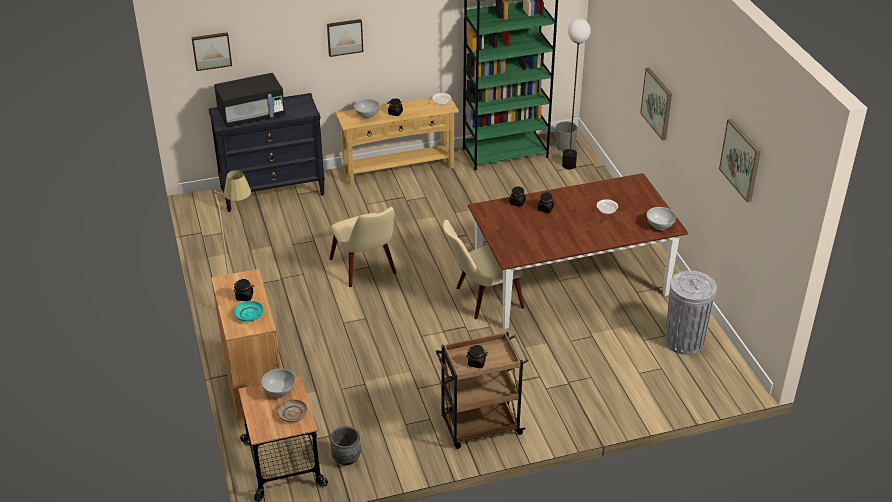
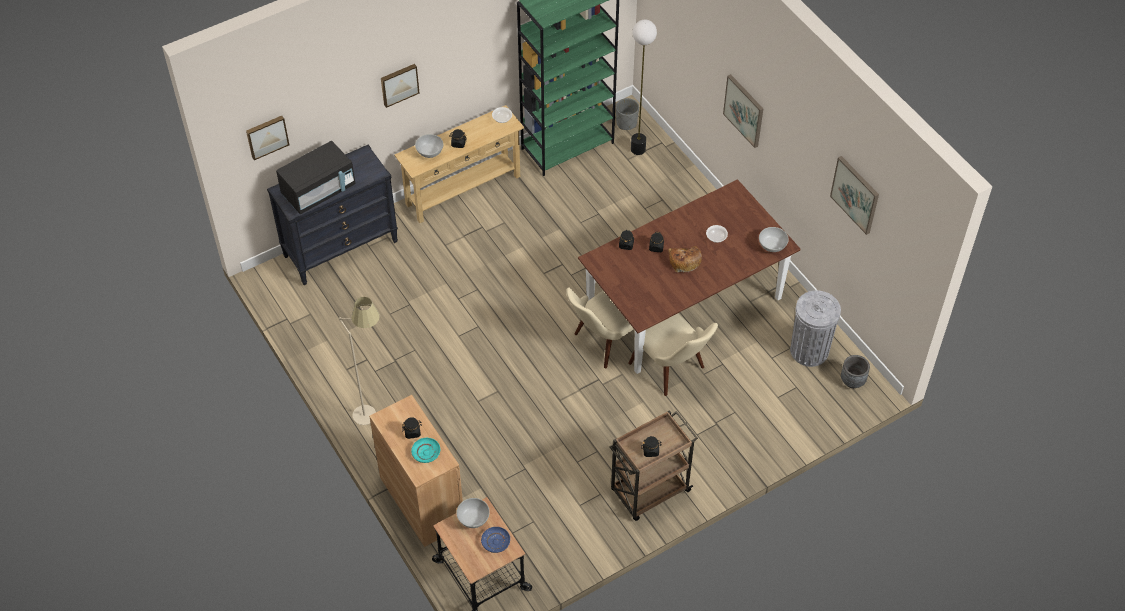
camera: 15 degrees left, 15 degrees up
(292, 414) = (496, 542): beige plate -> blue plate
(346, 457) = (538, 555): grey planter -> grey planter (852, 381)
(367, 270) = (478, 331): beige chair -> beige chair (673, 370)
(569, 223) = (684, 261): none -> bread

